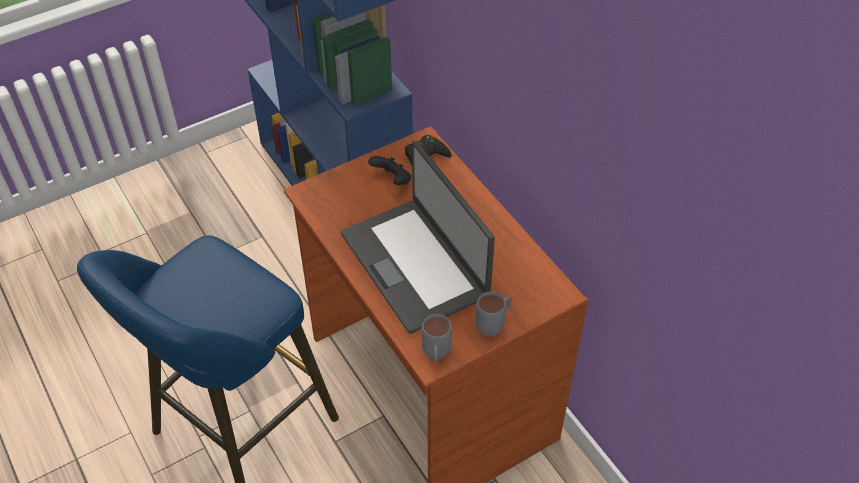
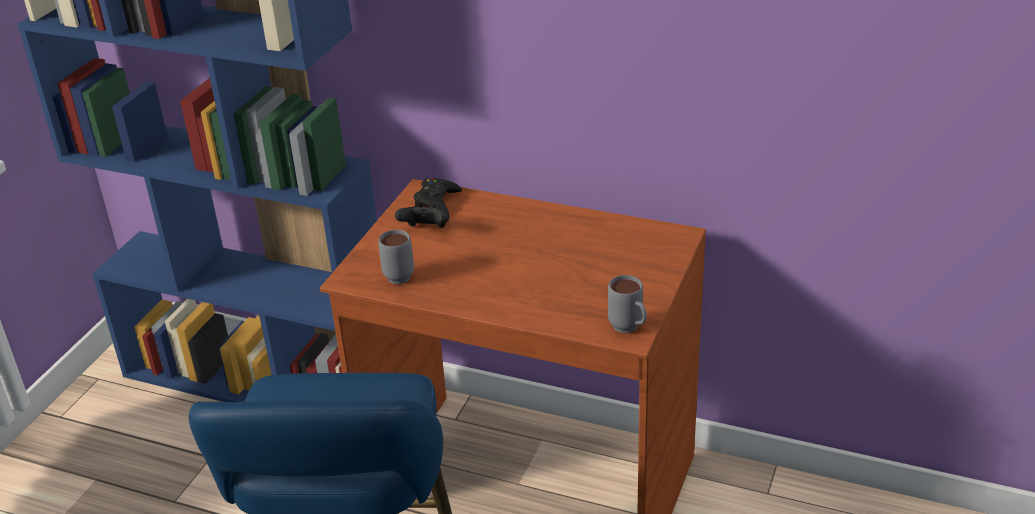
camera: 35 degrees left, 15 degrees down
(415, 264) = (526, 277): laptop -> none
(494, 325) = (652, 283): grey mug -> grey mug (401, 274)

